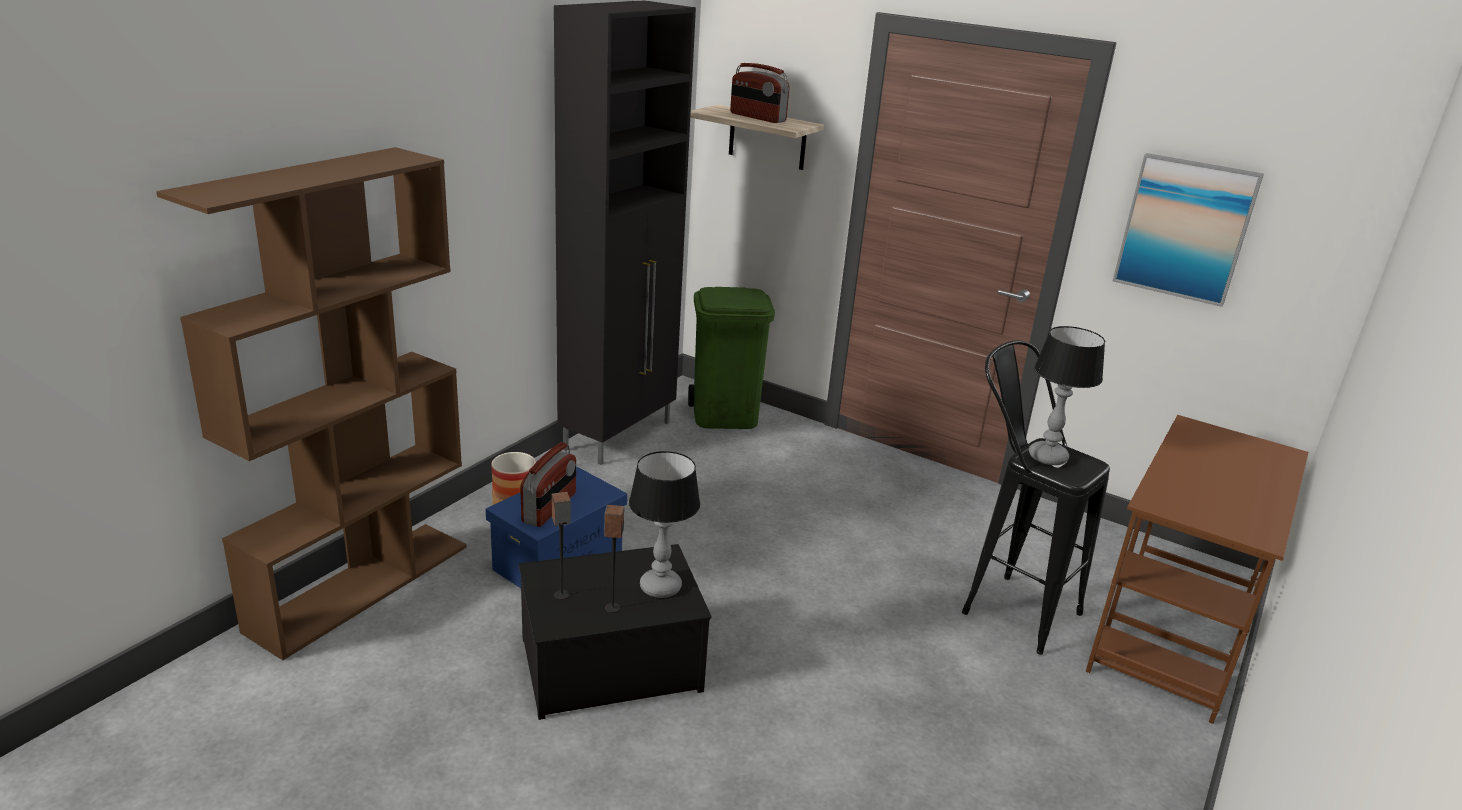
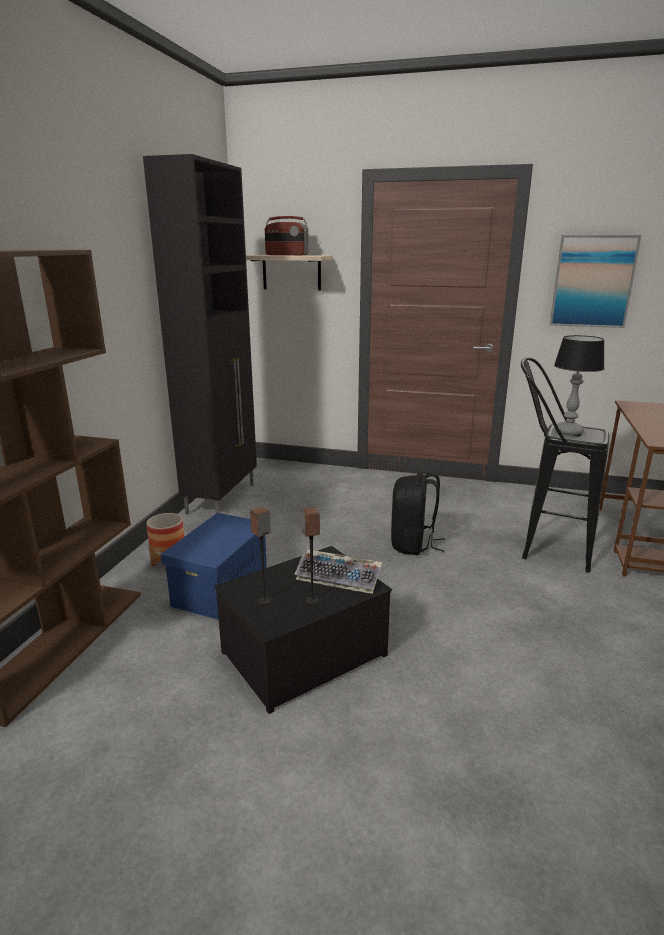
camera: 15 degrees left, 5 degrees down
(550, 508) = (213, 543): radio -> none
(661, 587) = (340, 577): table lamp -> keyboard
(725, 416) = (290, 474): green trash can -> none
(827, 558) = (413, 544): none -> black backpack

